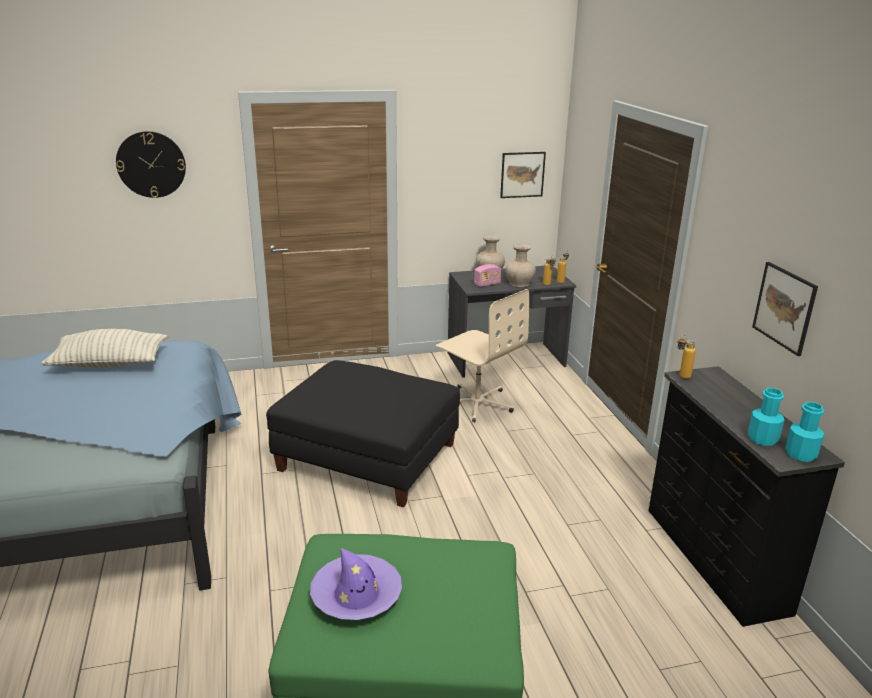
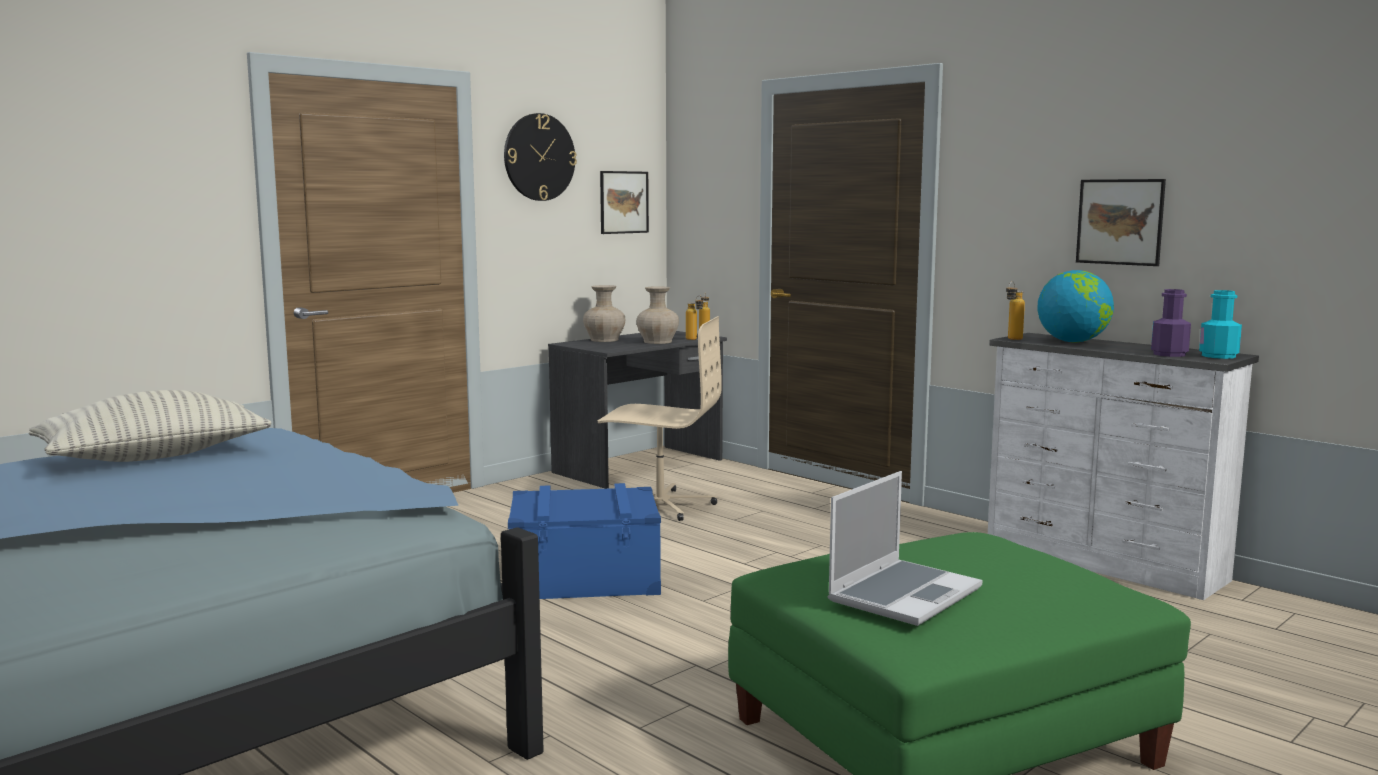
camera: 30 degrees left, 15 degrees down
(151, 164) = (98, 162): wall clock -> wall clock (539, 157)
(356, 595) = (904, 594): purple hat -> laptop
(368, 457) = (585, 576): black ottoman -> blue storage box
(487, 284) = (618, 345): radio -> none
(713, 560) = (1103, 563): black dresser -> white dresser
(723, 394) = (1073, 342): none -> globe
(762, 439) = (1169, 354): turquoise bottle -> purple bottle

